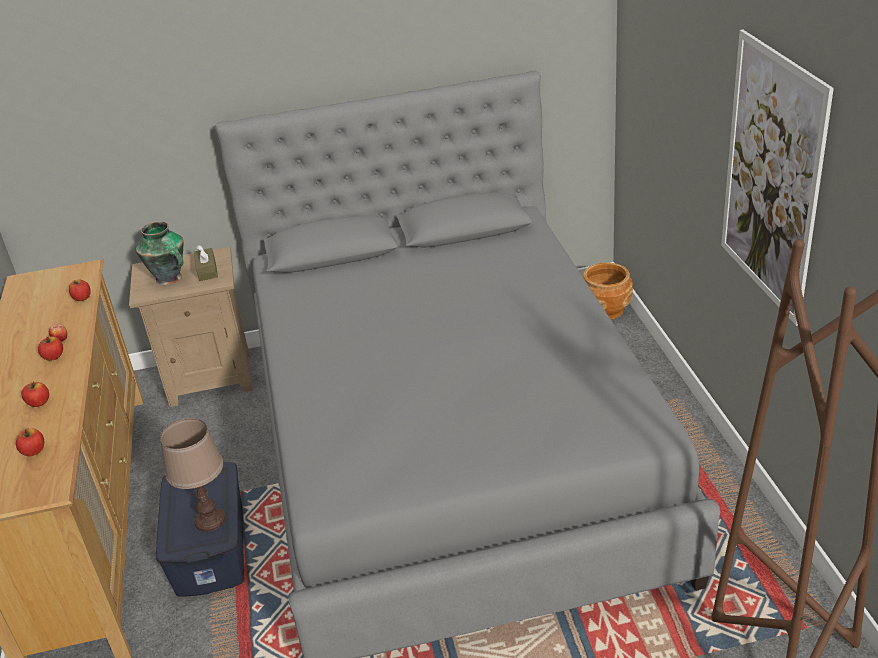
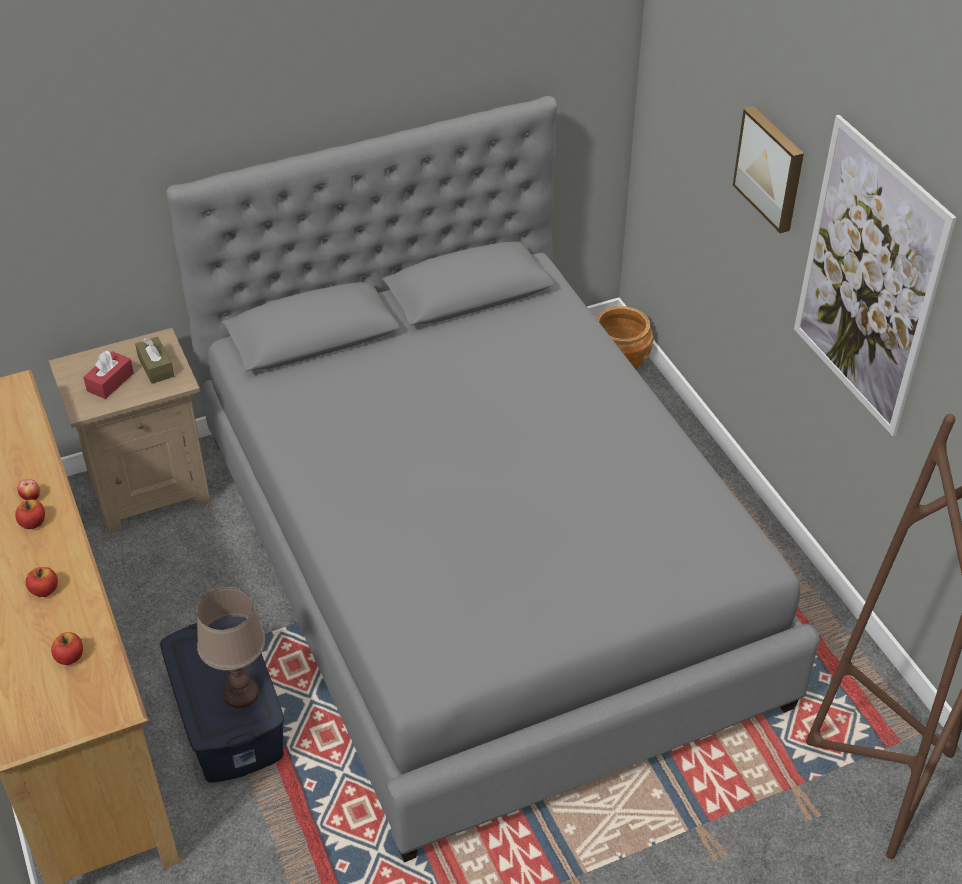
camera: 15 degrees left, 10 degrees up
(82, 298) = (31, 432): apple -> none
(169, 279) = (110, 382): vase -> red tissue box
(700, 102) = (771, 168): none -> picture

